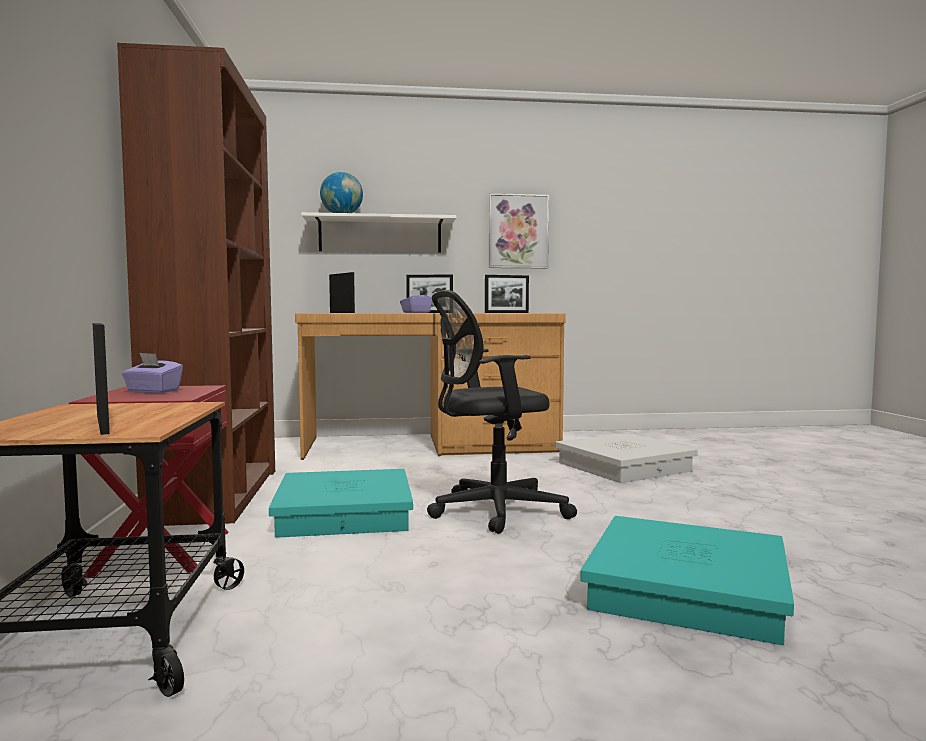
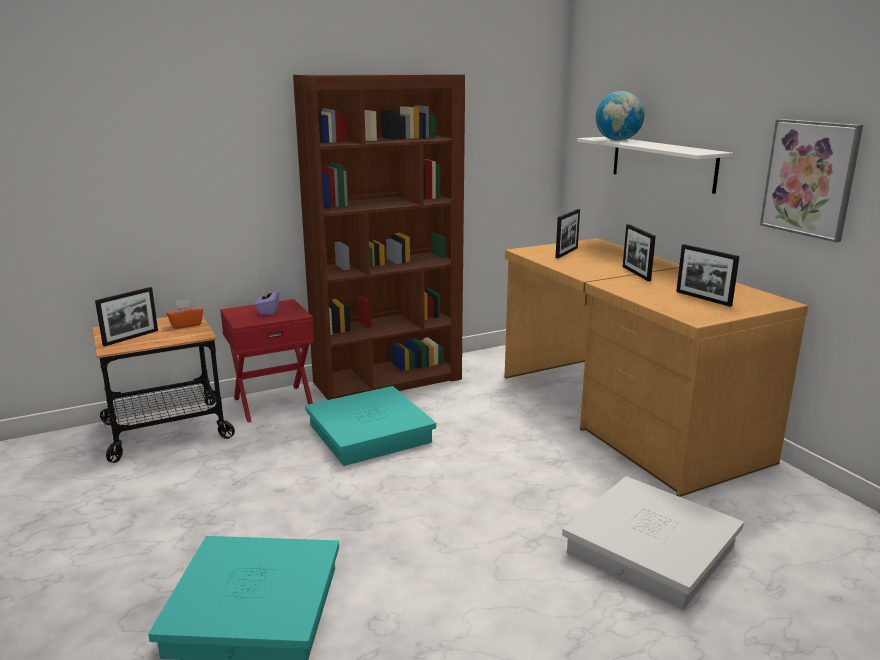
camera: 70 degrees right, 15 degrees up
(116, 407) = (186, 325): none -> orange tissue box
(416, 312) = (597, 273): purple tissue box -> none
(492, 511) = (409, 491): black office chair -> none

